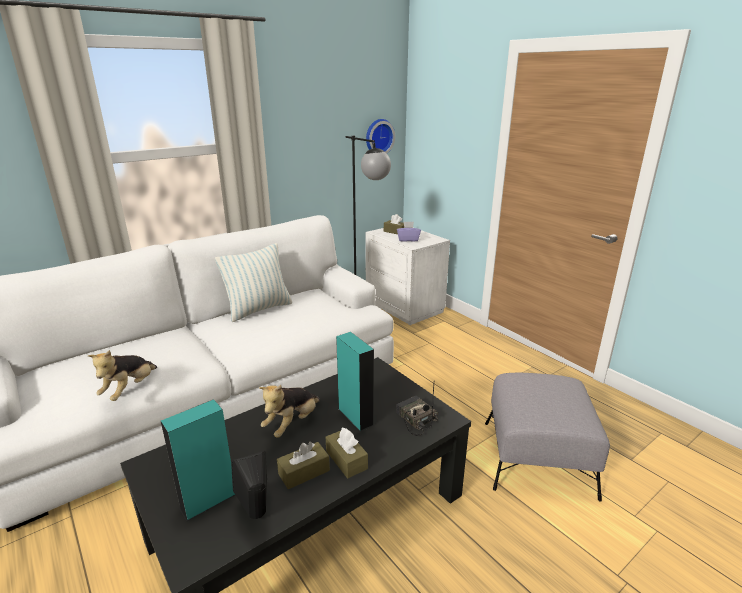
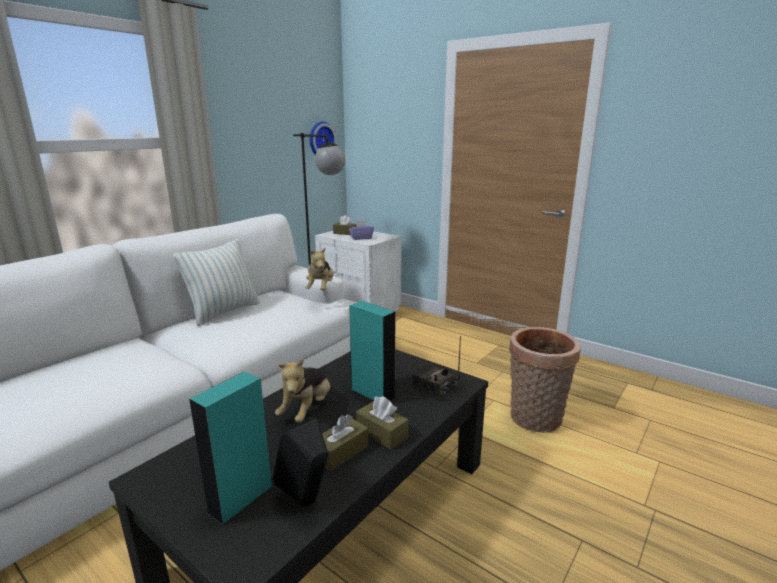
camera: 15 degrees left, 5 degrees down
(129, 389) = (94, 404): plush toy -> plush toy (321, 289)
(537, 458) = (535, 420): grey ottoman -> basket

